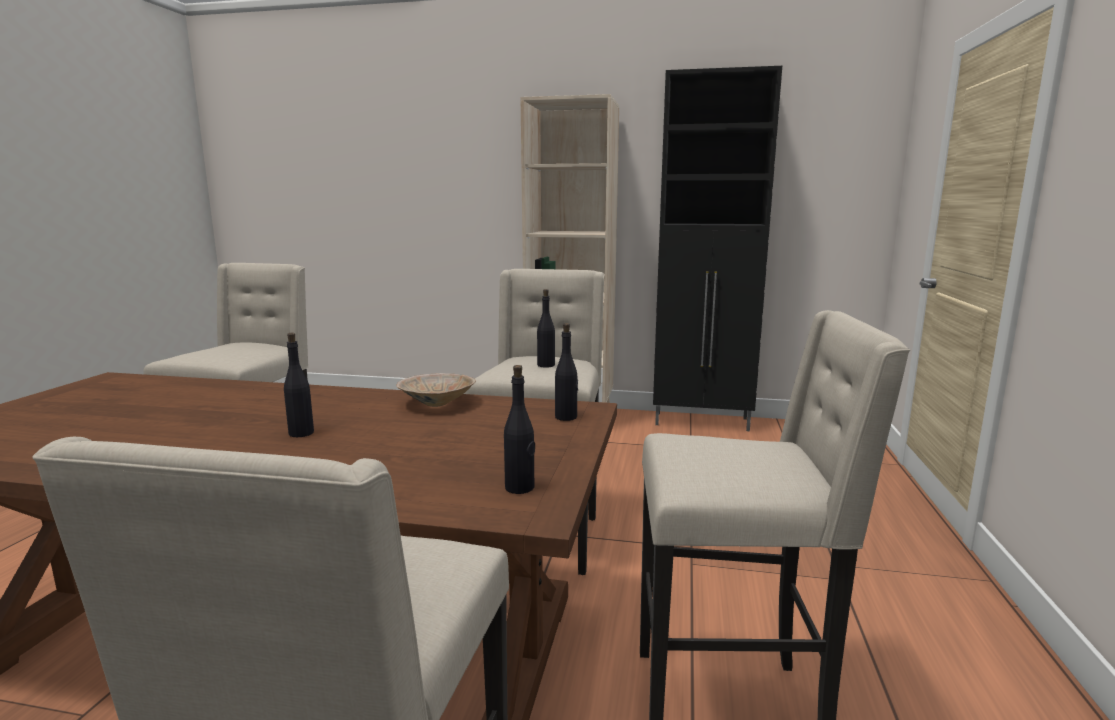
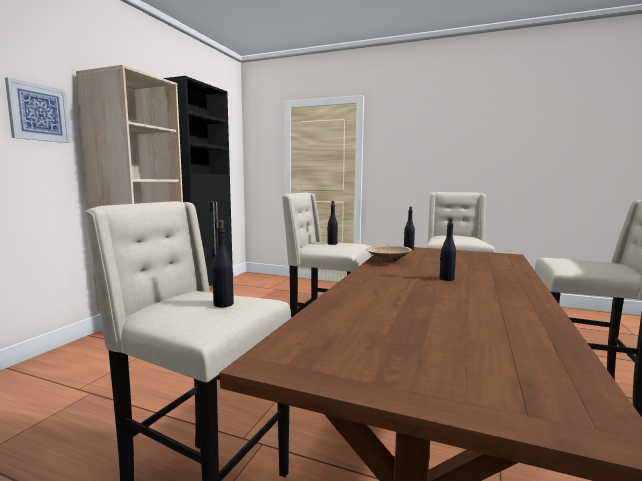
camera: 80 degrees left, 5 degrees down
(498, 163) = (38, 113): none -> picture
(520, 488) = (490, 256): black bottle -> black bottle (223, 304)

